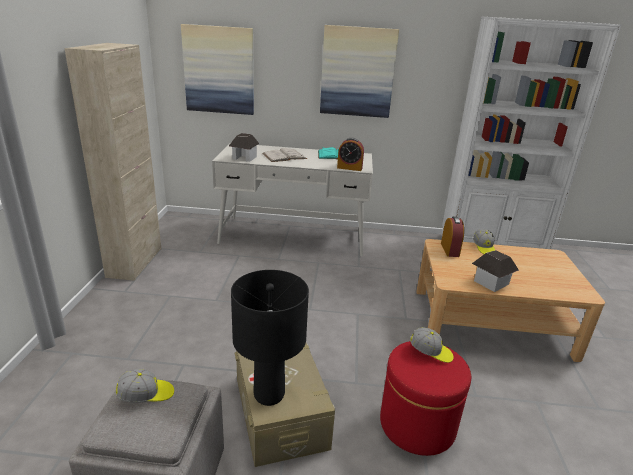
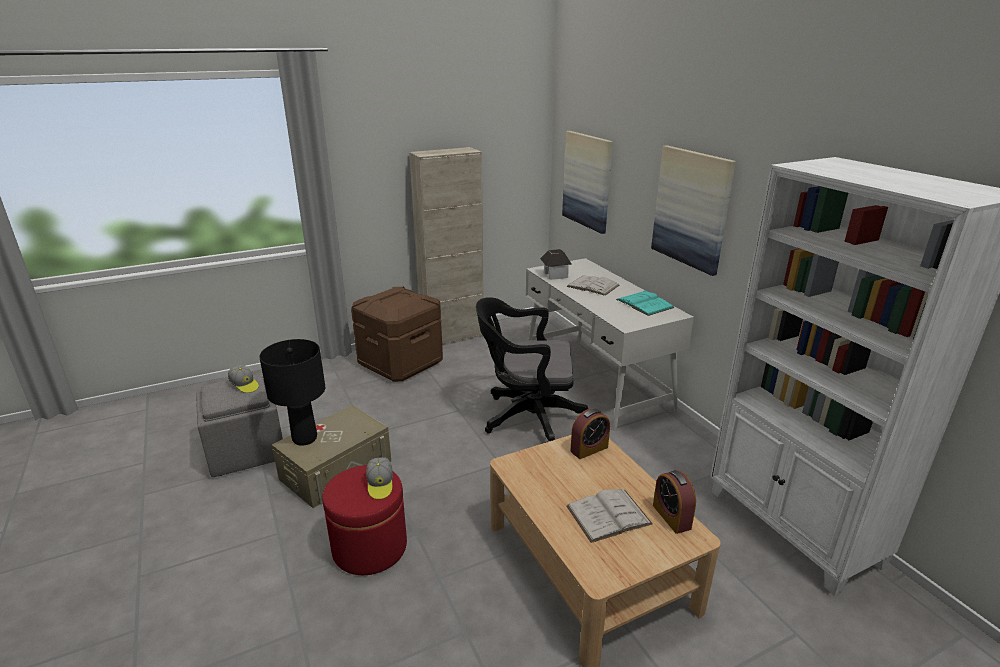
camera: 60 degrees right, 0 degrees up
(137, 306) = (400, 364): none -> brown storage box
(311, 279) = (527, 418): none -> black office chair
(349, 168) = (617, 319): alarm clock -> alarm clock (671, 516)
(483, 248) = (629, 472): cap -> none
(491, 282) = (541, 492): toy house -> none
(525, 270) = (608, 515): none -> white book

